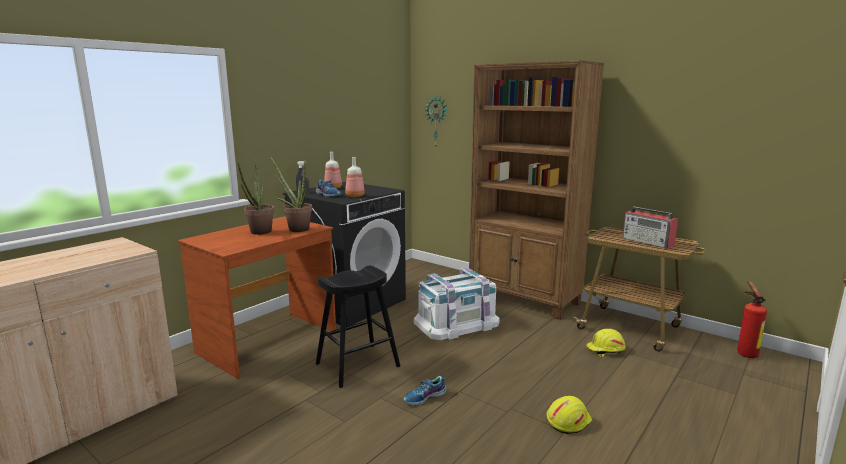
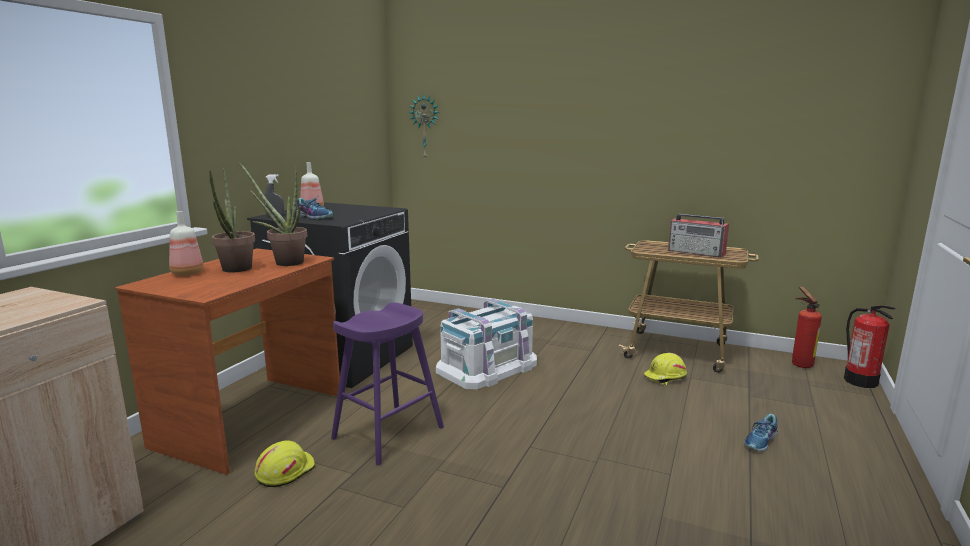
camera: 15 degrees left, 0 degrees up
(354, 196) = (351, 217): bottle -> bottle (187, 273)
(358, 365) = (388, 433): black stool -> purple stool
(425, 397) = (492, 460): shoe -> shoe (761, 441)
(524, 299) = (551, 332): brown bookcase -> none
(568, 420) = (667, 461): yellow hard hat -> yellow hard hat (285, 471)
(800, 377) = (860, 381): none -> fire extinguisher

